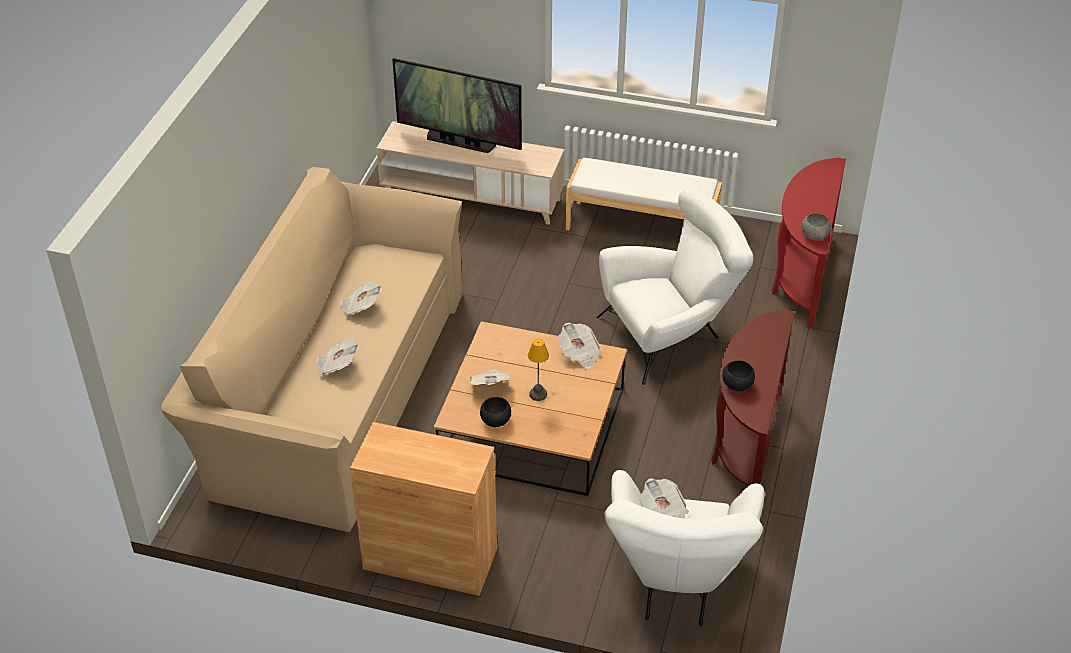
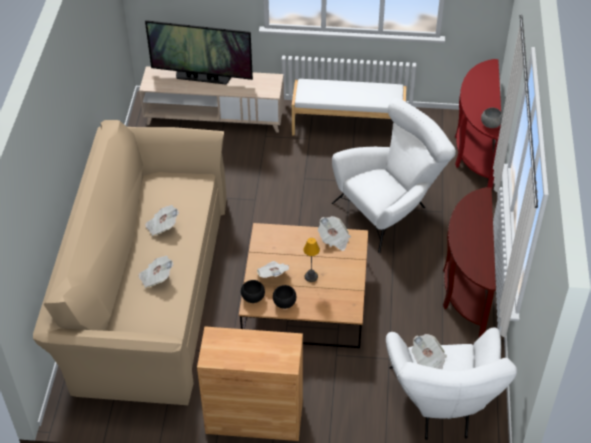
camera: 10 degrees left, 5 degrees up
(737, 384) = (464, 252): black bowl -> black bowl (253, 297)

